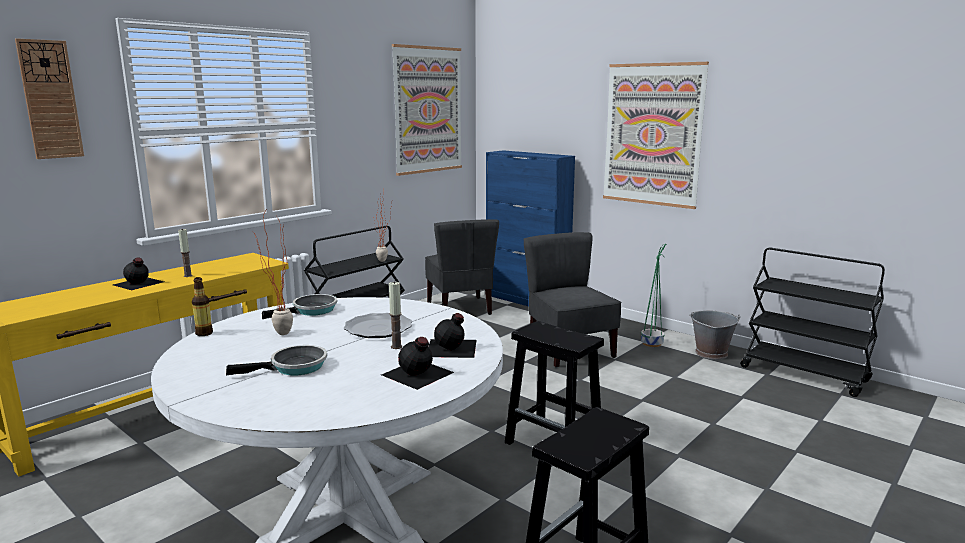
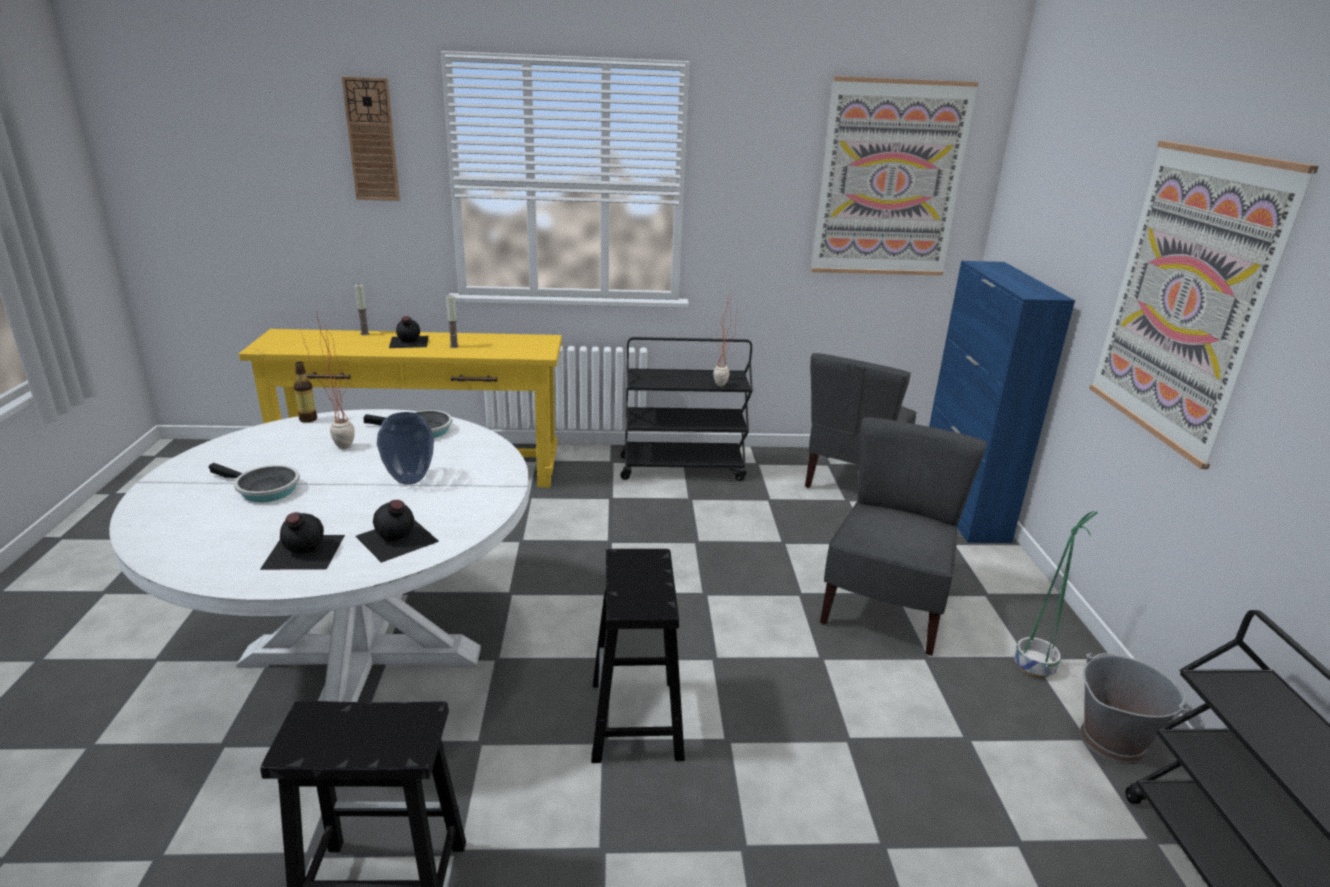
camera: 45 degrees right, 10 degrees up
(378, 328) = (410, 479): plate -> vase
(396, 346) = (368, 510): candle -> candle (365, 334)

